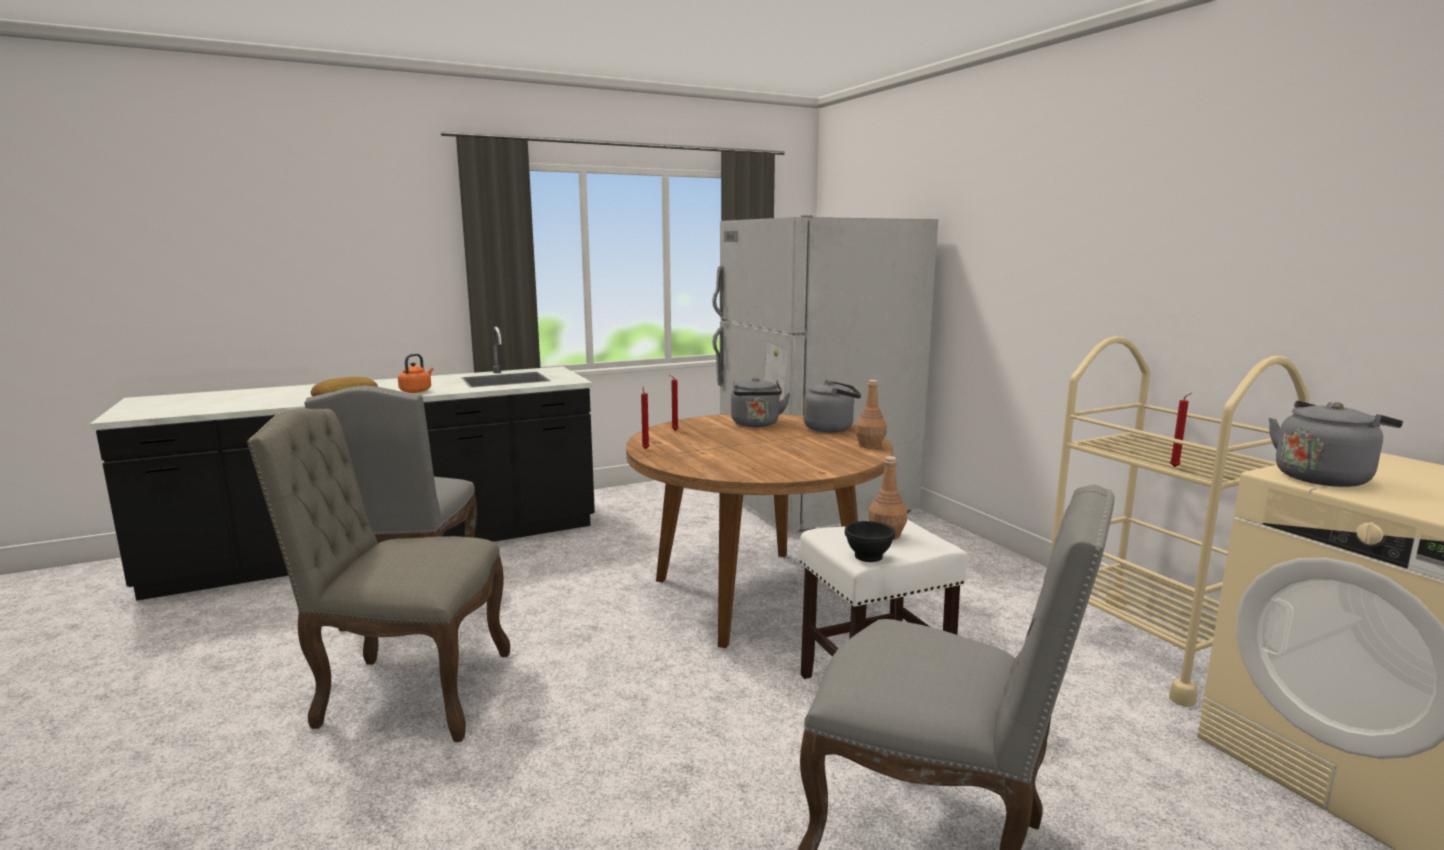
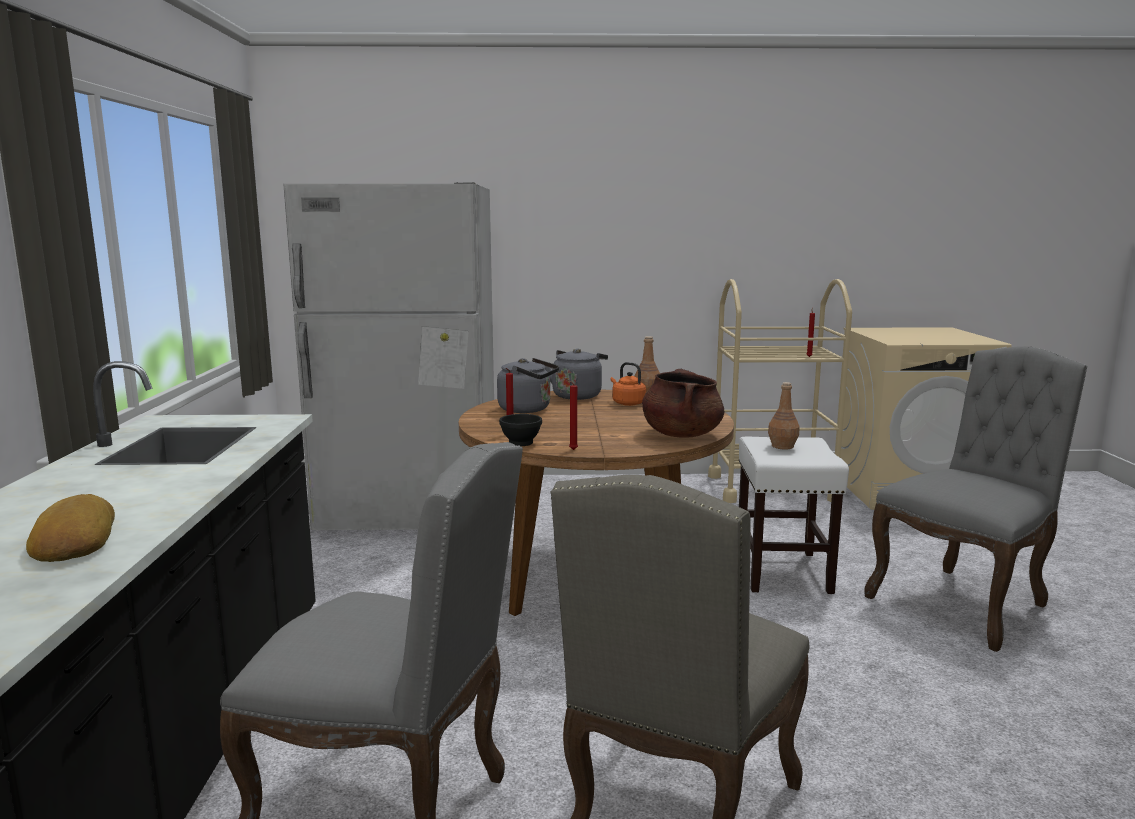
camera: 65 degrees left, 0 degrees up
(417, 391) = (165, 492): orange kettle -> orange kettle (627, 403)
(734, 469) = (681, 434): none -> brown cooking pot
(868, 556) = (825, 457): black bowl -> black bowl (520, 443)
(1323, 478) = (902, 339): grey kettle -> none

